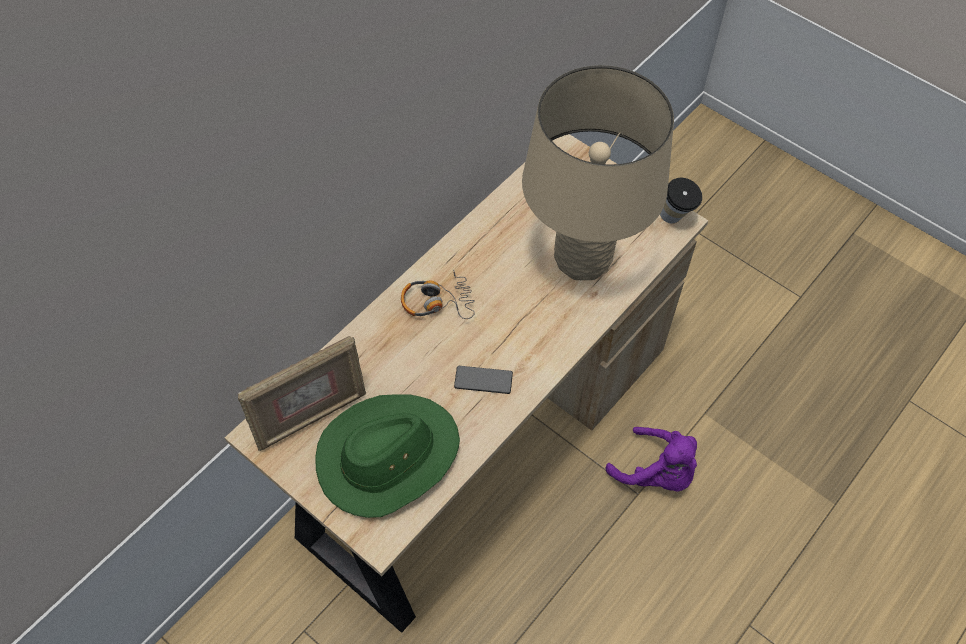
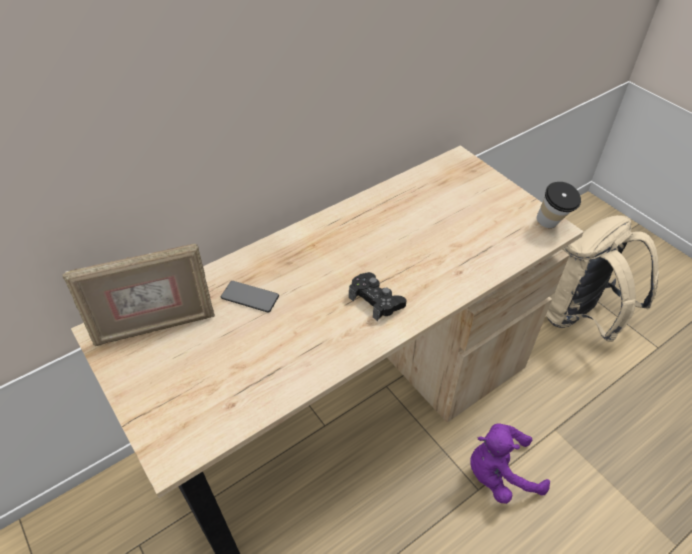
camera: 15 degrees right, 10 degrees down
(388, 456) = (211, 376): green hat -> none
(437, 302) = (309, 253): headphones -> none
(483, 380) = (329, 326): phone -> phone (250, 297)
(520, 342) = (376, 300): none -> black game controller
(582, 259) = (454, 242): beige table lamp -> none
(656, 473) = (499, 474): purple plush toy -> purple plush toy turned 120 degrees clockwise
(714, 277) = (580, 317): none -> beige backpack

